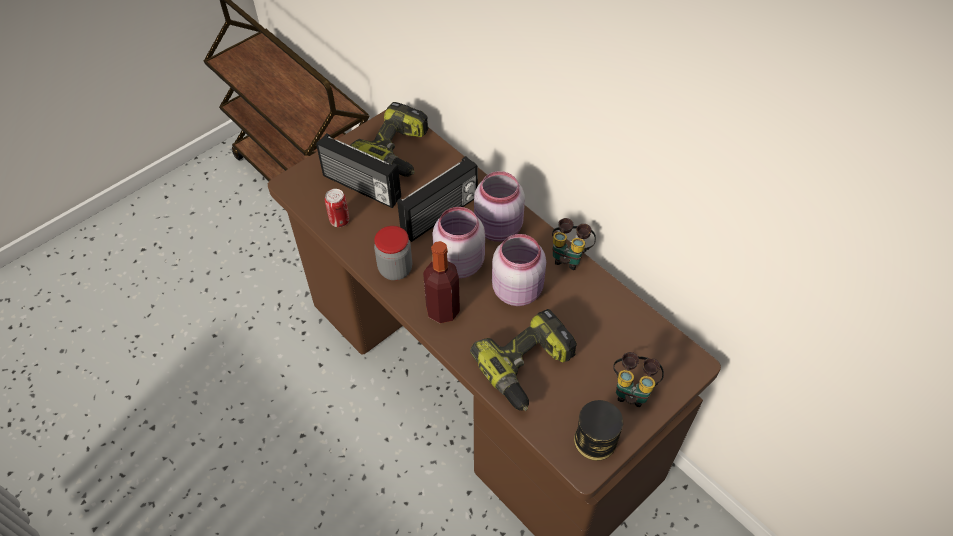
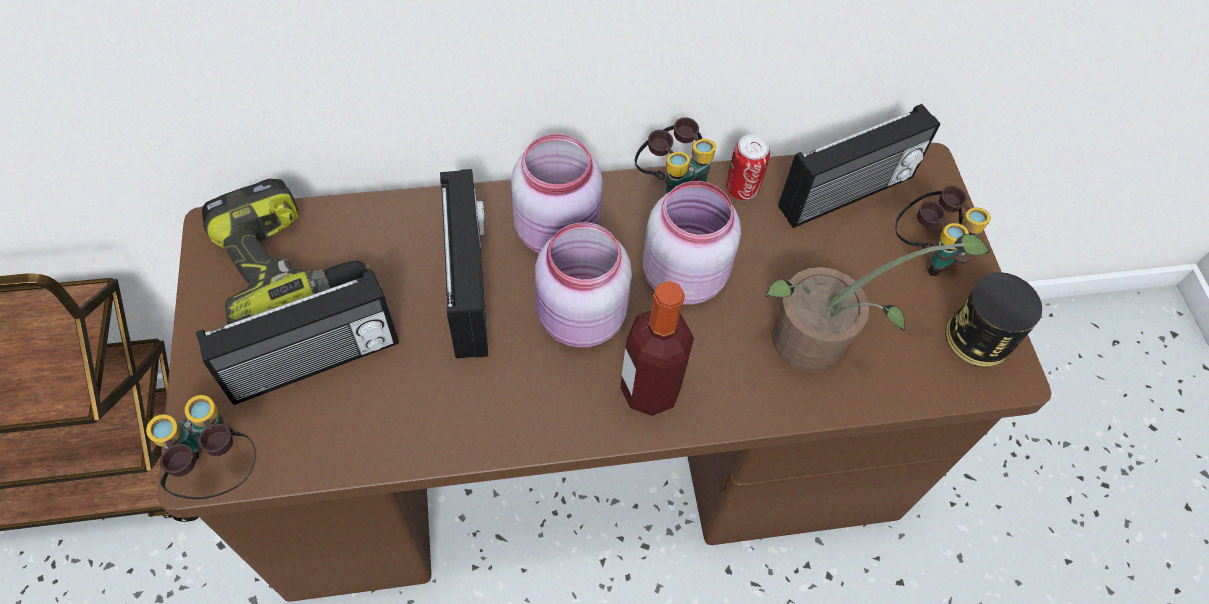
camera: 60 degrees left, 5 degrees up
(293, 189) = (217, 469): none -> binoculars
(339, 221) = (355, 434): can -> can (741, 189)
(395, 269) = (523, 409): jar -> none
(528, 367) = (820, 343): power drill -> potted plant
(636, 335) = (847, 194): none -> radio

